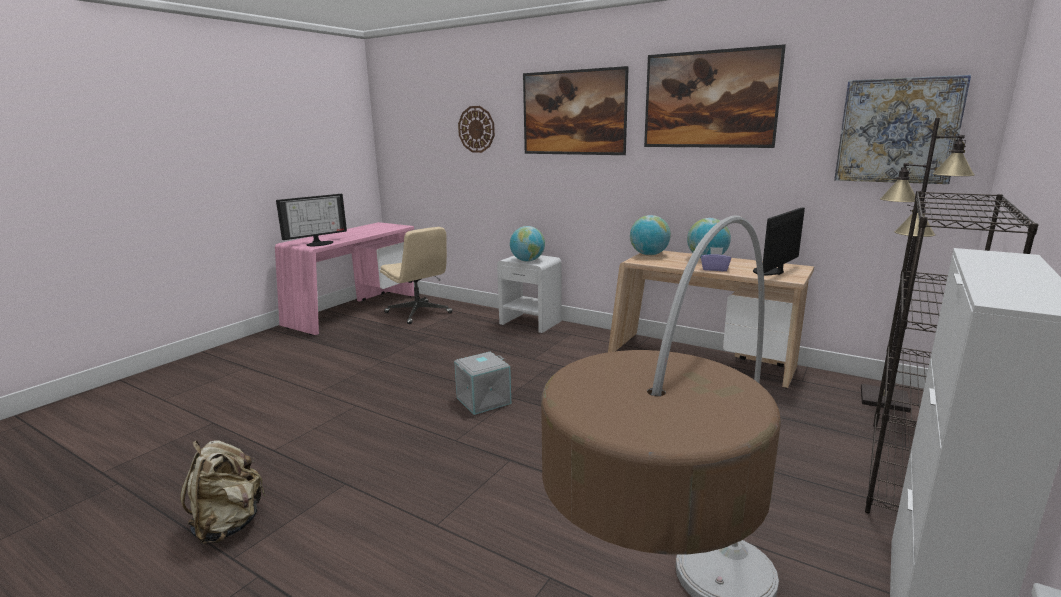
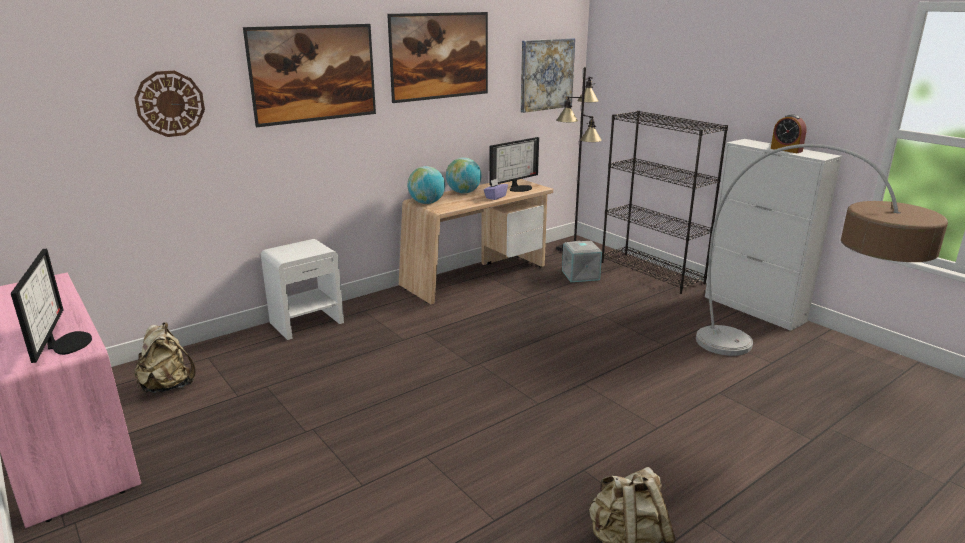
camera: 70 degrees left, 5 degrees up
(419, 313) = (168, 386): beige office chair -> beige backpack
(483, 401) = (474, 379): grey storage box -> grey storage box (581, 275)
(527, 261) = (306, 252): globe -> none
(770, 272) = (519, 188): monitor -> monitor turned 105 degrees counterclockwise
(1003, 278) = (786, 150): none -> alarm clock

